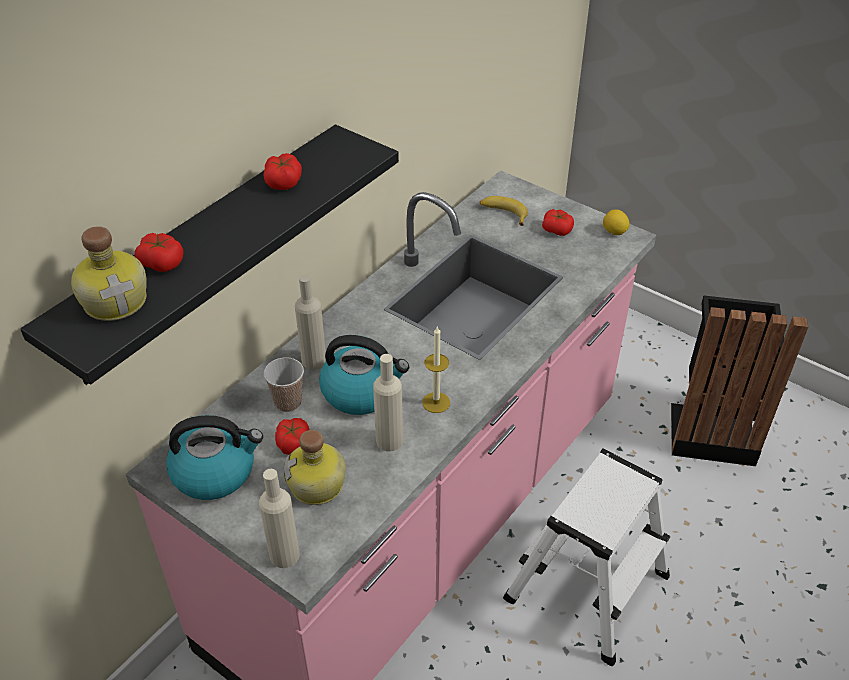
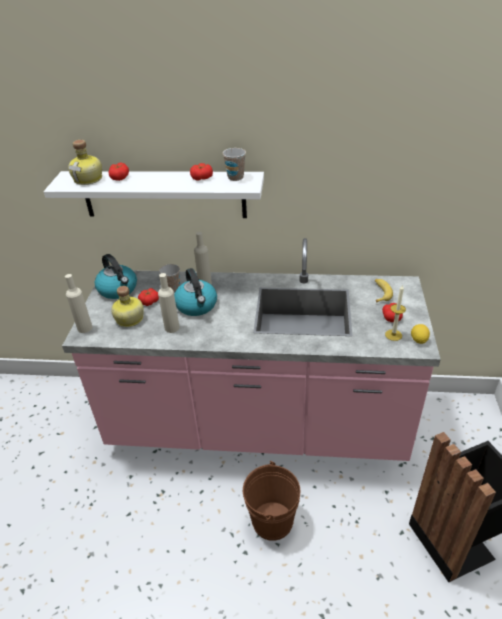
camera: 60 degrees right, 5 degrees down
(205, 253) = (164, 194): black shelf -> white shelf
(324, 153) = (235, 177): none -> cup
(436, 402) = (209, 331): candle -> candle (393, 335)
(587, 586) = (272, 520): white step ladder -> brown bucket

